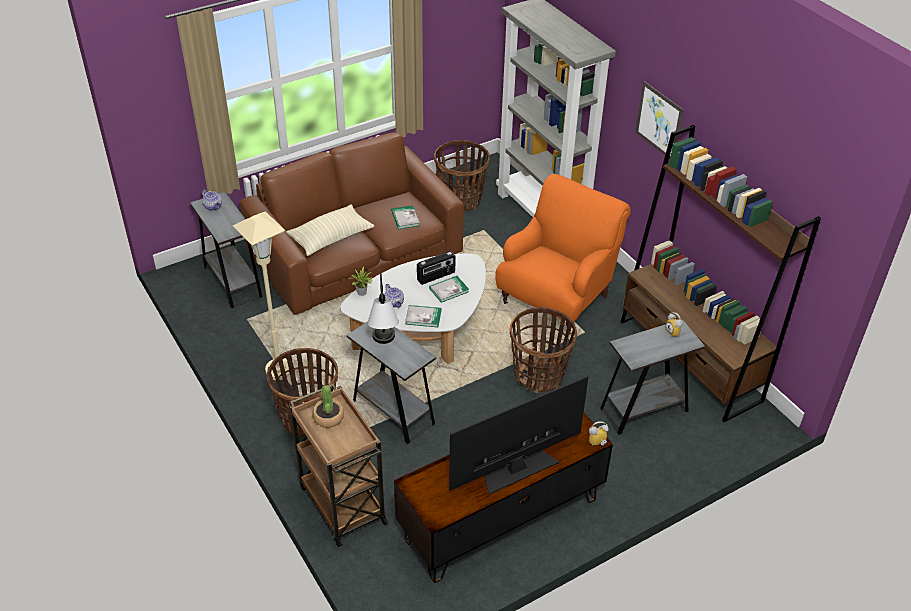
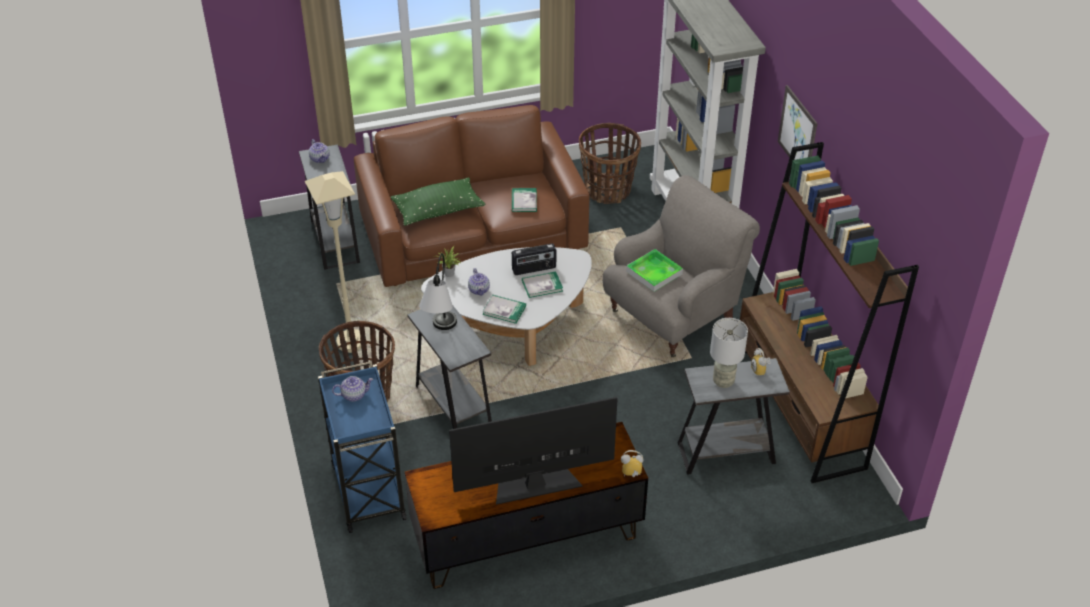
camera: 15 degrees right, 0 degrees up
(328, 417) = (354, 395): potted plant -> teapot
(331, 238) = (438, 211): beige pillow -> green pillow
(342, 503) = (368, 490): brown cart -> blue cart
(539, 375) = (623, 395): basket -> none
(544, 263) = (654, 273): none -> tray
(556, 299) = (674, 316): orange armchair -> grey armchair
(647, 346) = (723, 381): none -> grey table lamp

